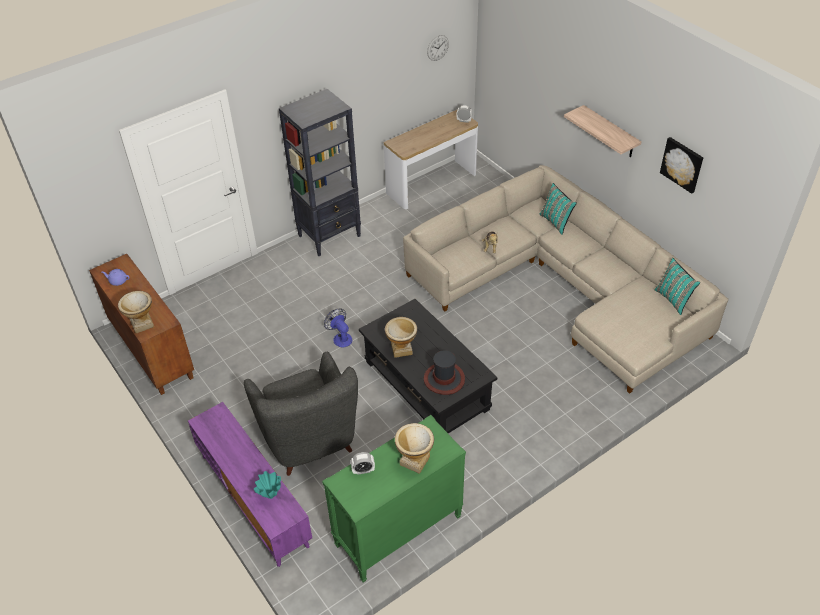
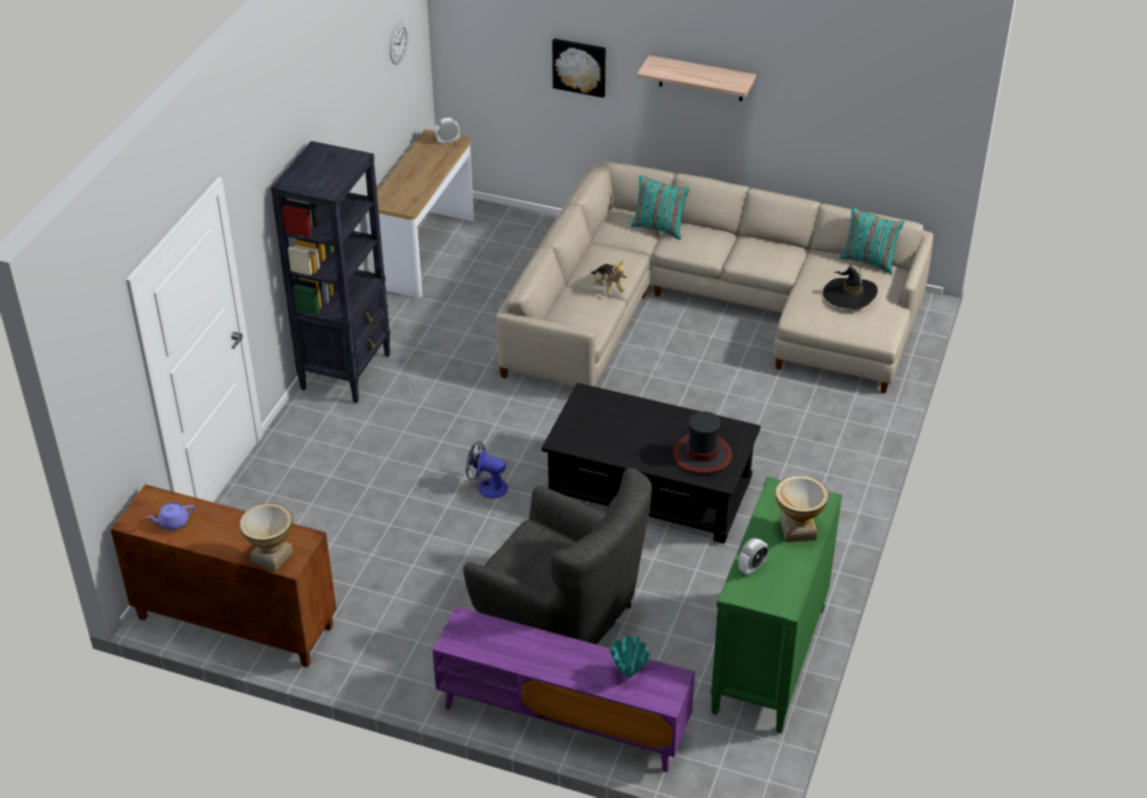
camera: 35 degrees left, 5 degrees down
(401, 349) = (619, 446): vase -> none
(637, 317) = (849, 295): none -> black hat
(682, 164) = (827, 82): picture -> picture (579, 66)

